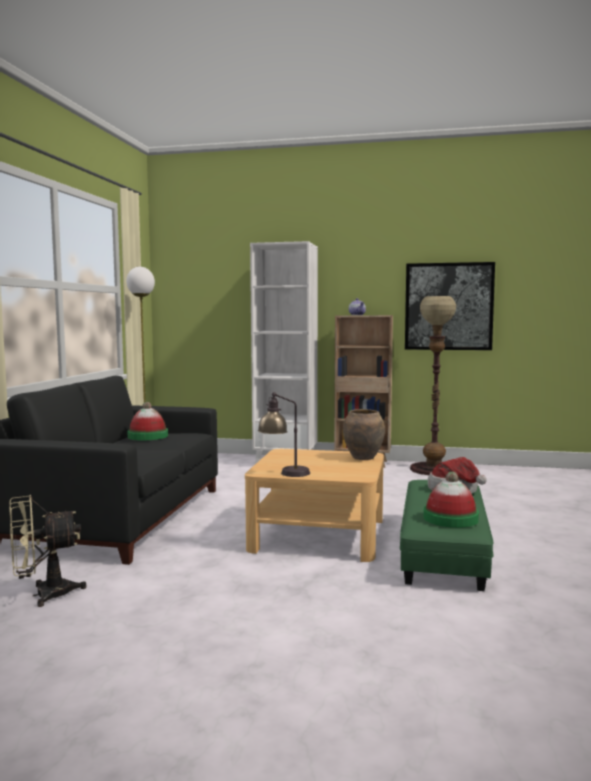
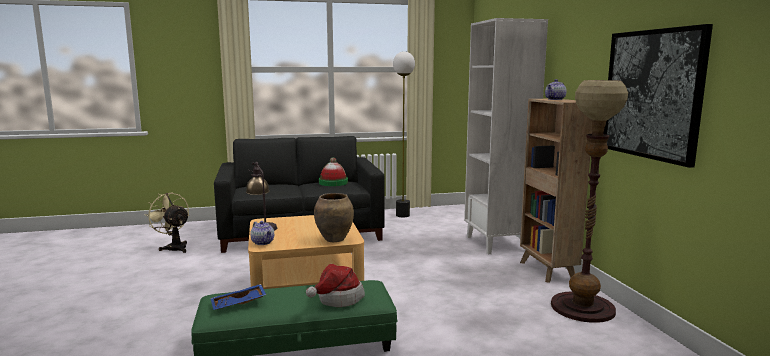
camera: 65 degrees right, 5 degrees up
(348, 476) = (263, 242): none -> teapot
(450, 518) = (238, 304): hat -> blue tray

